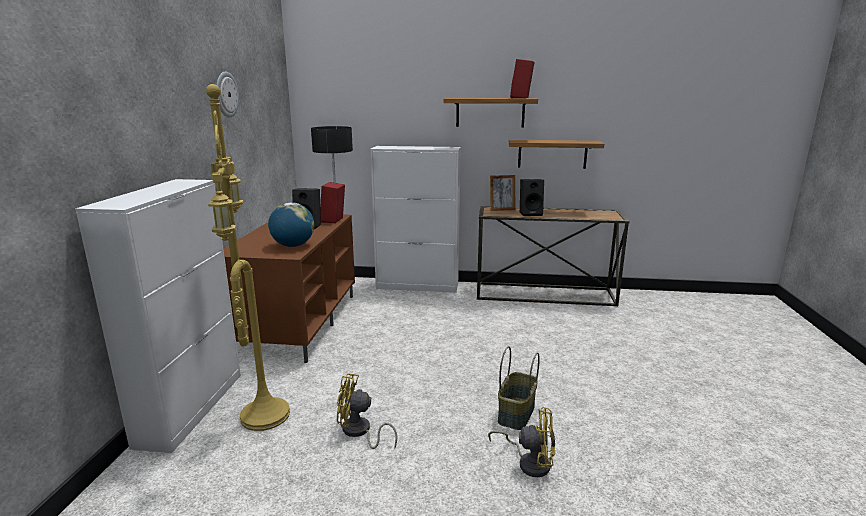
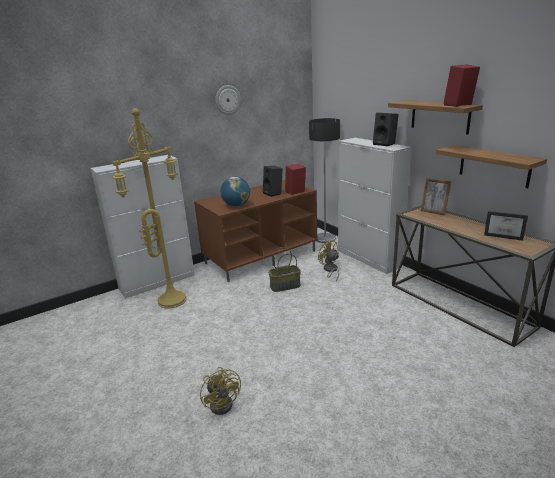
camera: 50 degrees right, 5 degrees up
(359, 432) = (188, 331): yellow fan -> yellow fan (330, 270)
(517, 414) = (269, 373): basket -> basket (285, 286)
(531, 213) = (447, 223): black speaker -> black speaker (385, 144)
(582, 213) = (504, 236): none -> picture frame

